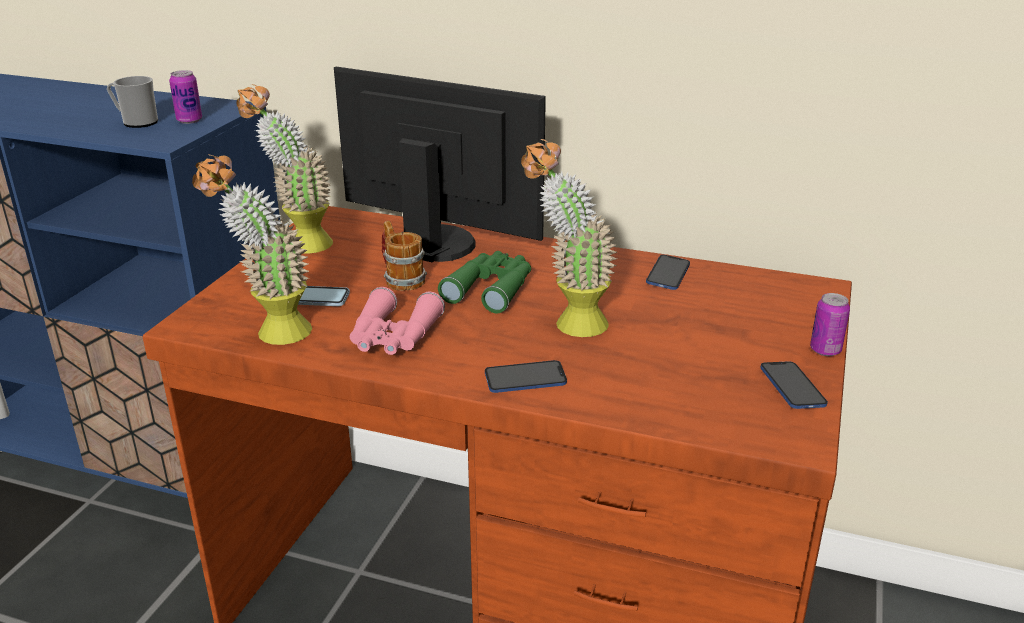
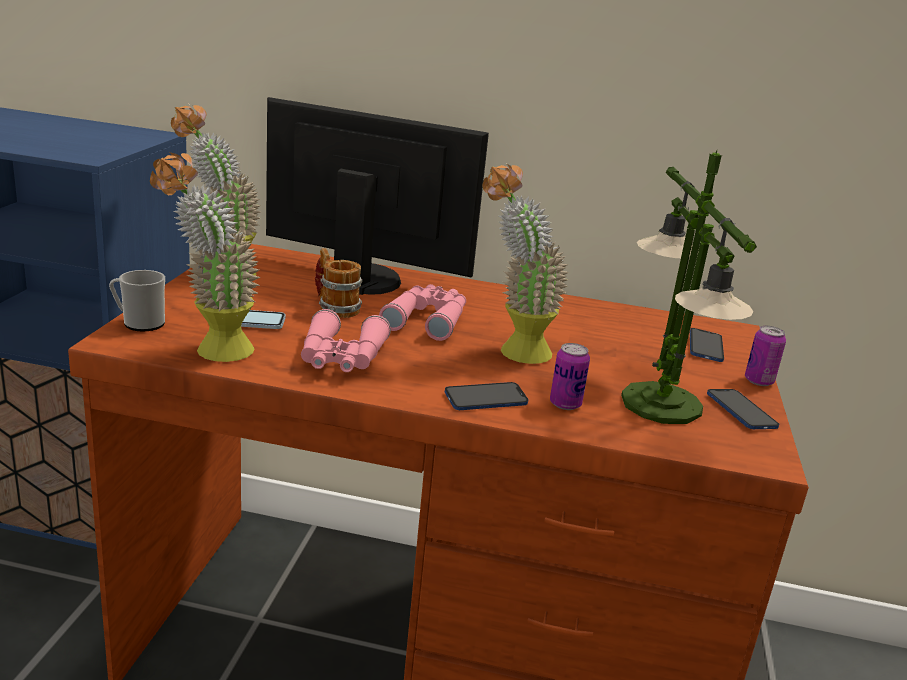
camera: 10 degrees left, 5 degrees down
(136, 122) = (53, 139): mug -> mug (139, 323)
(189, 120) = (110, 141): can -> can (565, 404)
(491, 289) = (427, 320): green binoculars -> pink binoculars
(668, 274) = (593, 313): phone -> phone (705, 347)
(706, 380) = (660, 403): none -> table lamp

